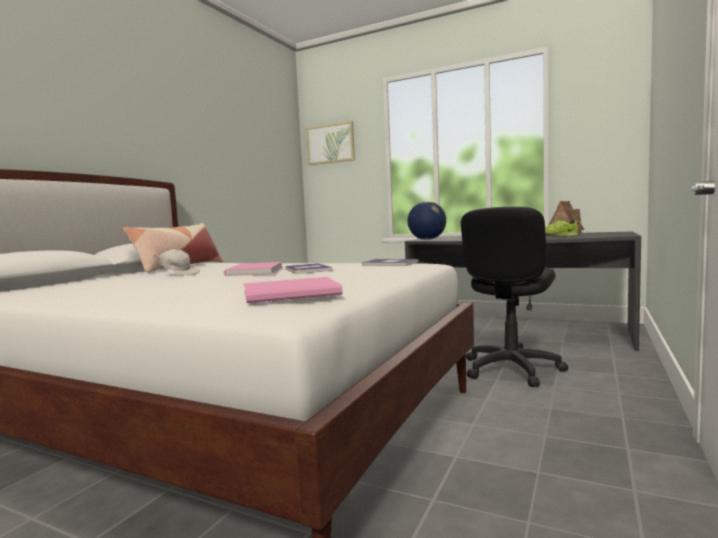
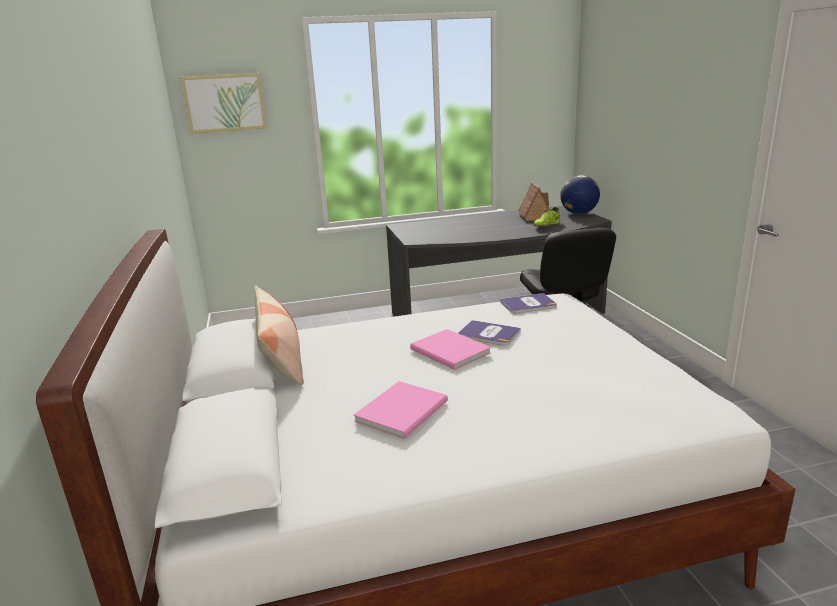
camera: 40 degrees left, 15 degrees up
(179, 274) = (365, 378): white cap -> none
(294, 293) = (662, 389): pink book -> pink book (405, 411)
(427, 239) = (425, 239): globe -> globe (578, 213)

